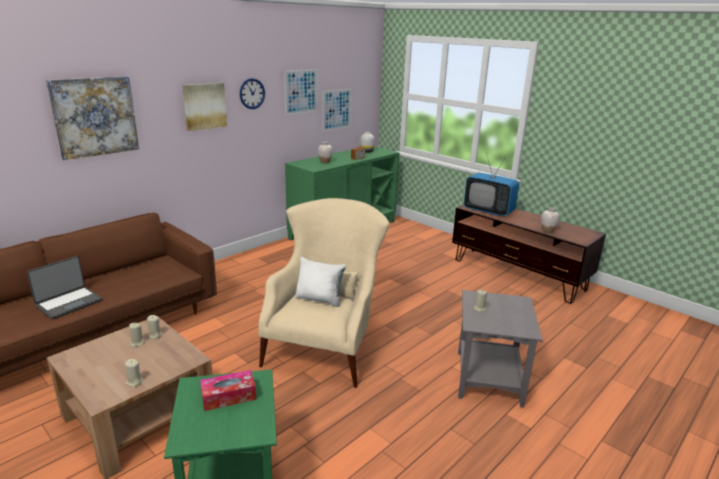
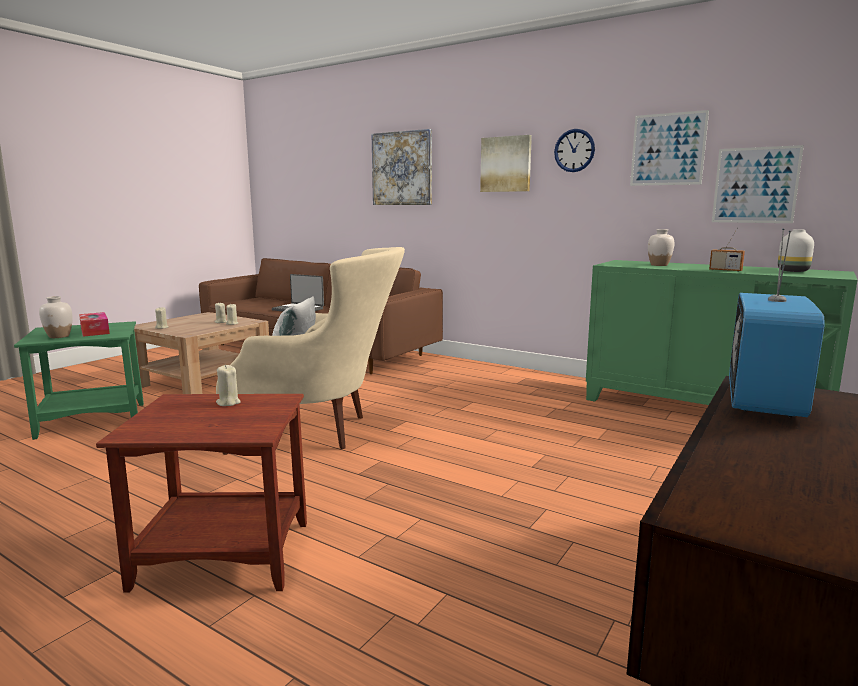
camera: 80 degrees right, 10 degrees down
(487, 378) = (225, 553): grey side table -> brown side table
(547, 231) = (719, 465): white vase -> white vase (59, 336)

